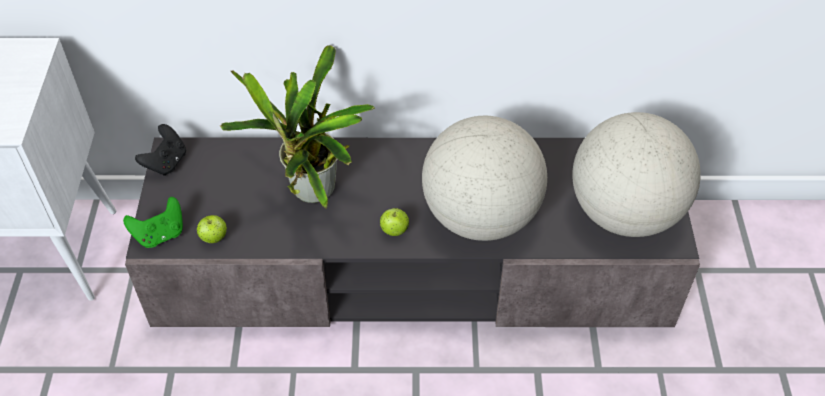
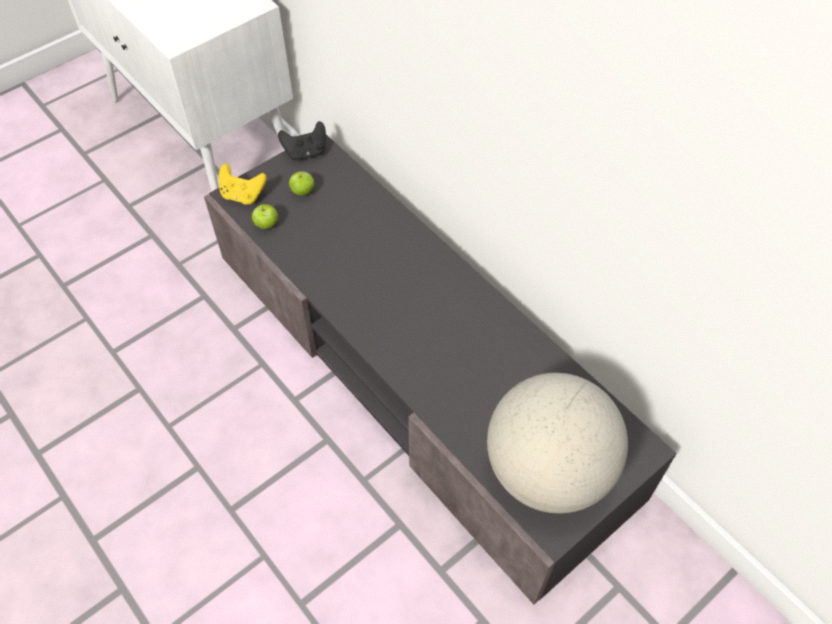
camera: 50 degrees right, 5 degrees up
(160, 234) = (243, 195): green game controller -> yellow game controller
(312, 195) = (357, 250): potted plant -> none
(394, 231) = (372, 322): apple -> apple (303, 192)
(481, 216) = (440, 369): globe -> none

